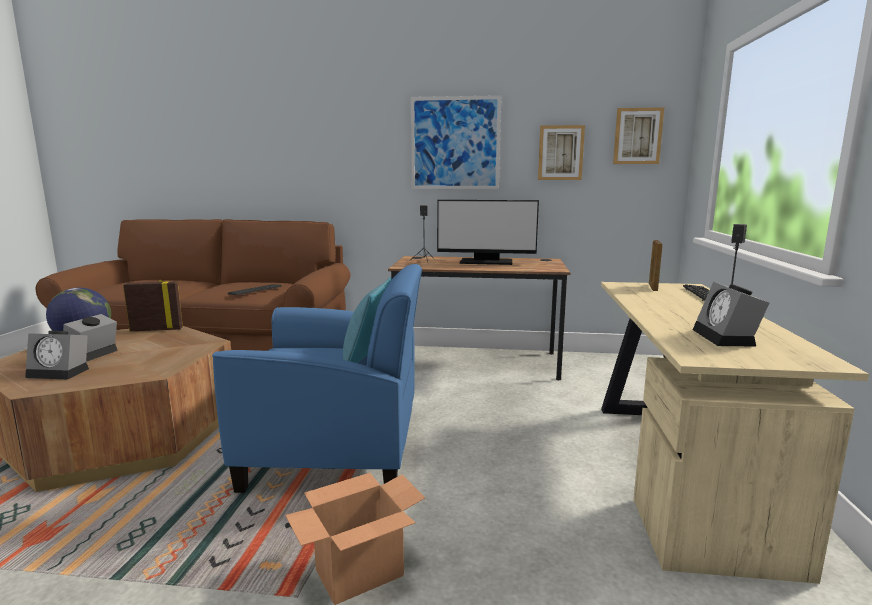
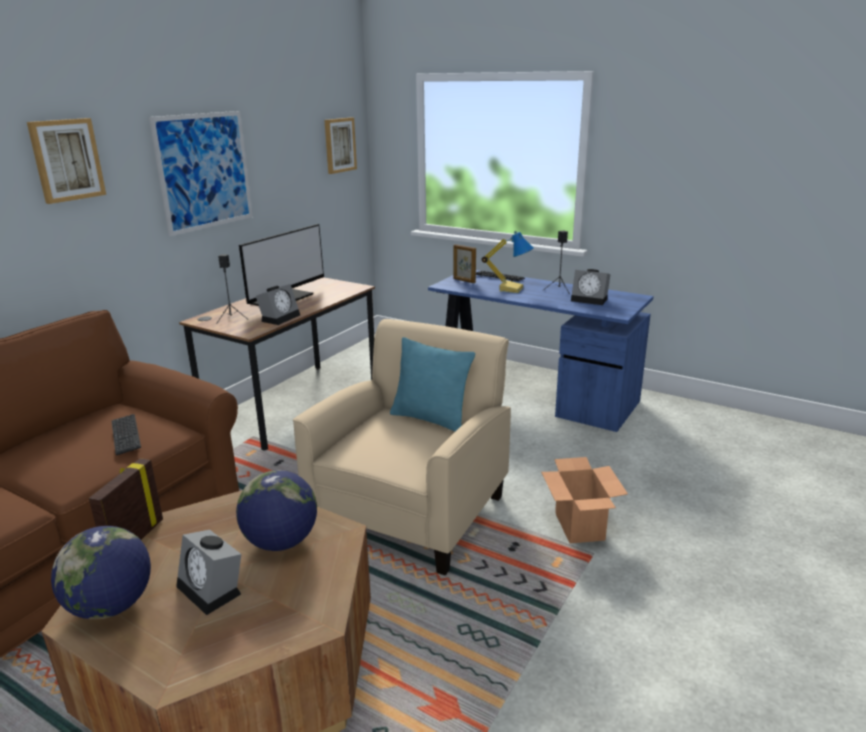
camera: 65 degrees left, 10 degrees up
(61, 372) = (268, 606): alarm clock -> alarm clock (280, 317)
(145, 360) = (281, 542): none -> globe
(337, 451) = (411, 512): blue armchair -> beige armchair
(560, 153) = (292, 168): picture -> picture (66, 160)
(671, 303) = (511, 289): none -> table lamp
(677, 468) = (532, 392): beige desk -> blue desk

